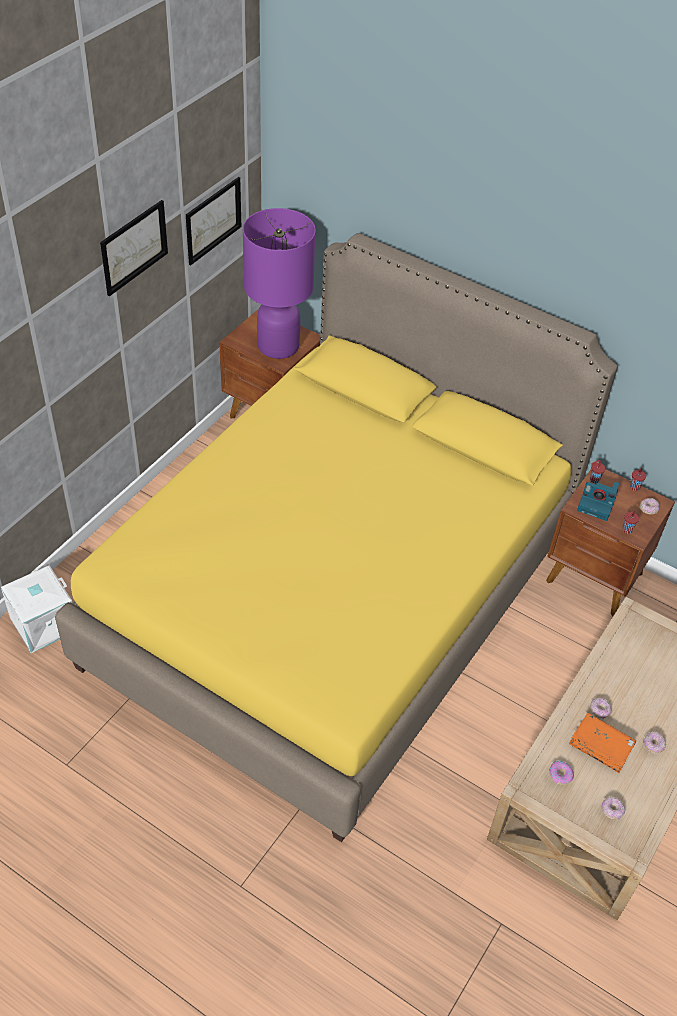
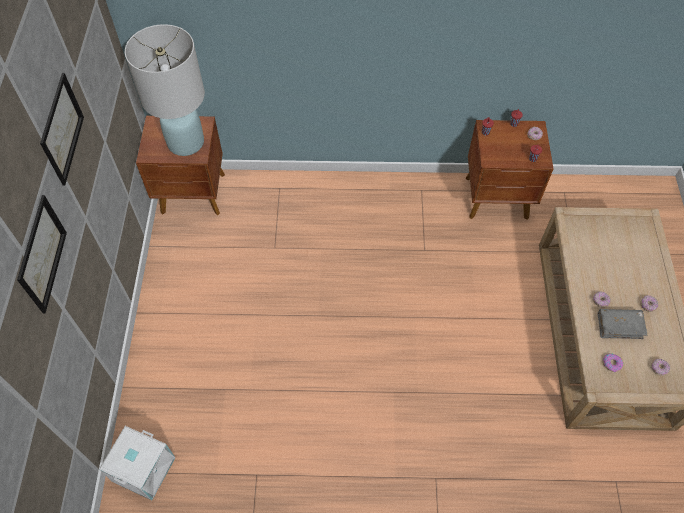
camera: 30 degrees left, 10 degrees up
(213, 220) = (97, 66): picture -> picture (42, 254)
(278, 346) = (186, 142): purple table lamp -> white table lamp
(332, 597) = (341, 315): yellow bed -> none
(597, 504) = (501, 150): camera -> none
(601, 746) = (619, 326): orange book -> grey book

